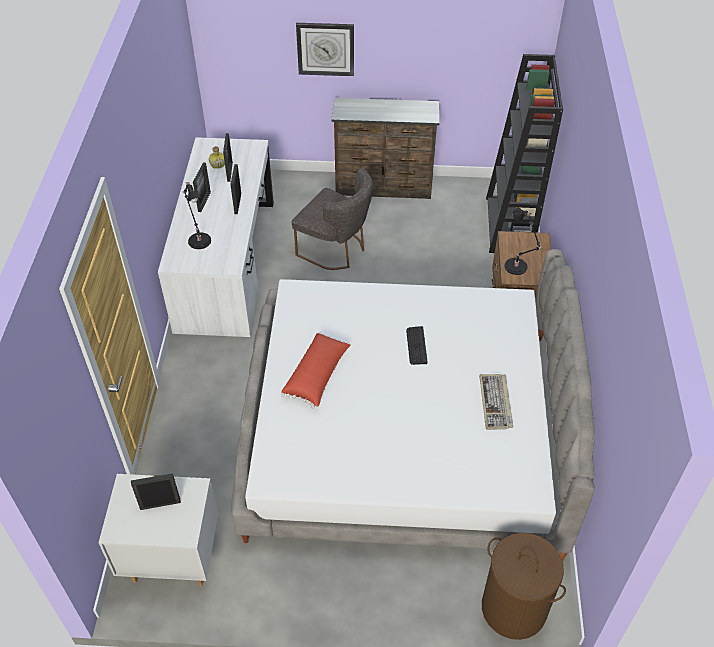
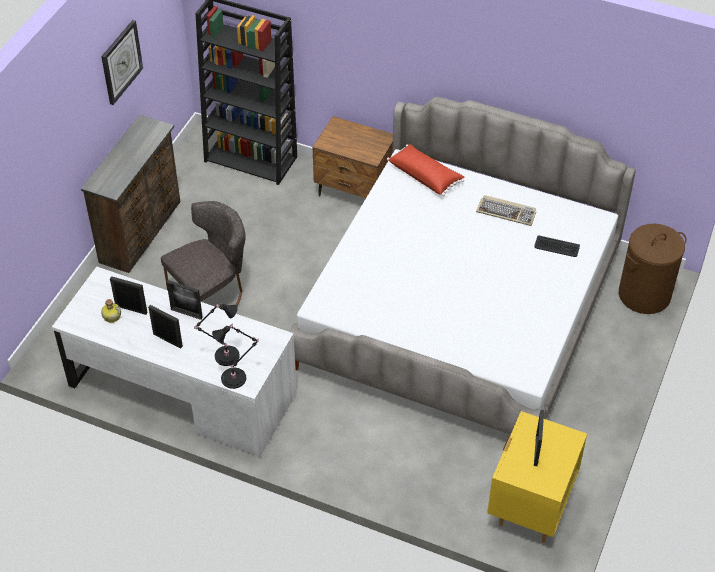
camera: 70 degrees left, 0 degrees up
(172, 559) = (530, 508): white nightstand -> yellow nightstand
(317, 375) = (430, 316): red pillow -> red pillow (425, 176)
(325, 49) = (61, 149): wall clock -> wall clock (121, 62)
(416, 346) = (425, 241): keyboard -> keyboard (556, 247)
(517, 268) = (364, 150): black table lamp -> black table lamp (236, 378)

